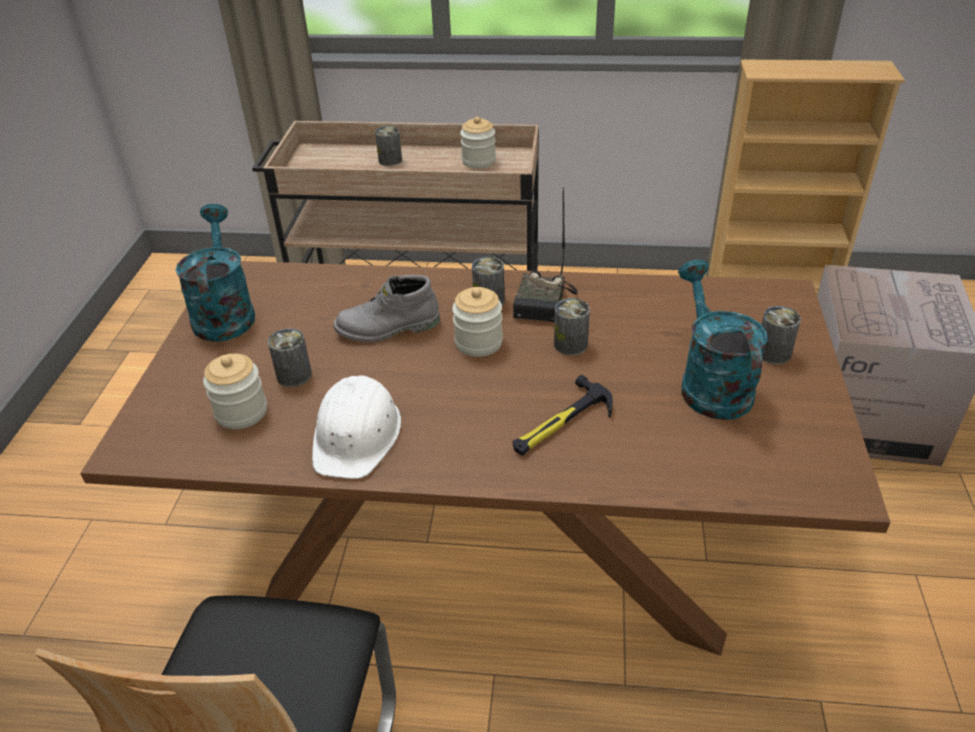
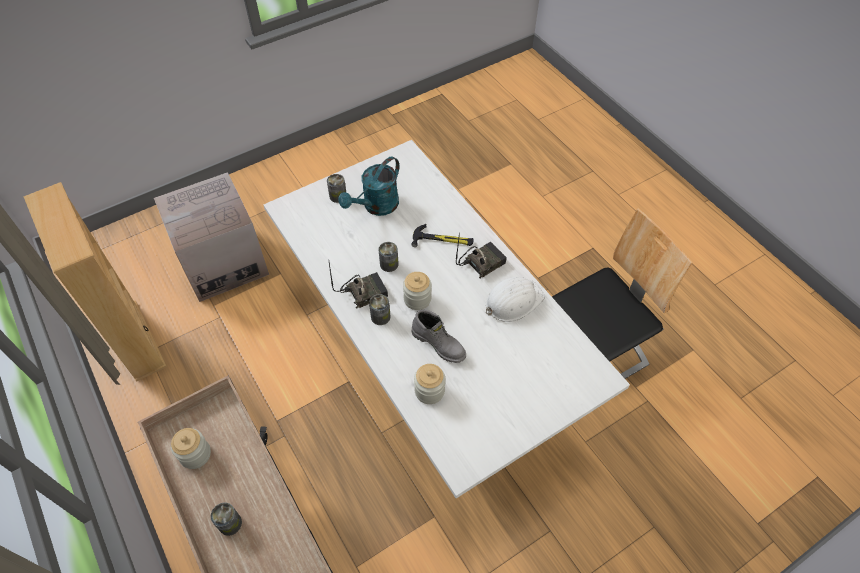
camera: 130 degrees left, 15 degrees up
(224, 313) = (494, 434): turquoise watering can -> none
(241, 412) = (544, 355): jar -> jar (429, 391)
(294, 375) = (505, 355): can -> none
(467, 442) = (481, 262): none -> radio
(494, 549) = (431, 362): brown dining table -> white dining table

